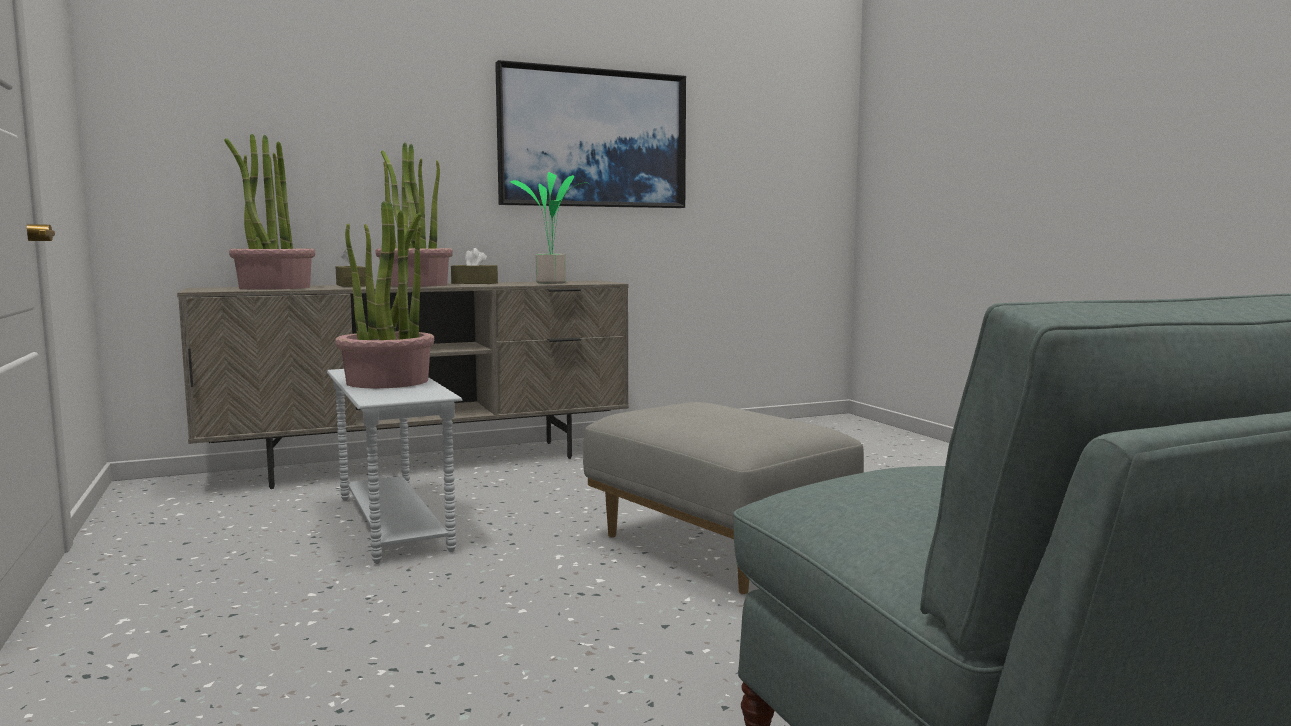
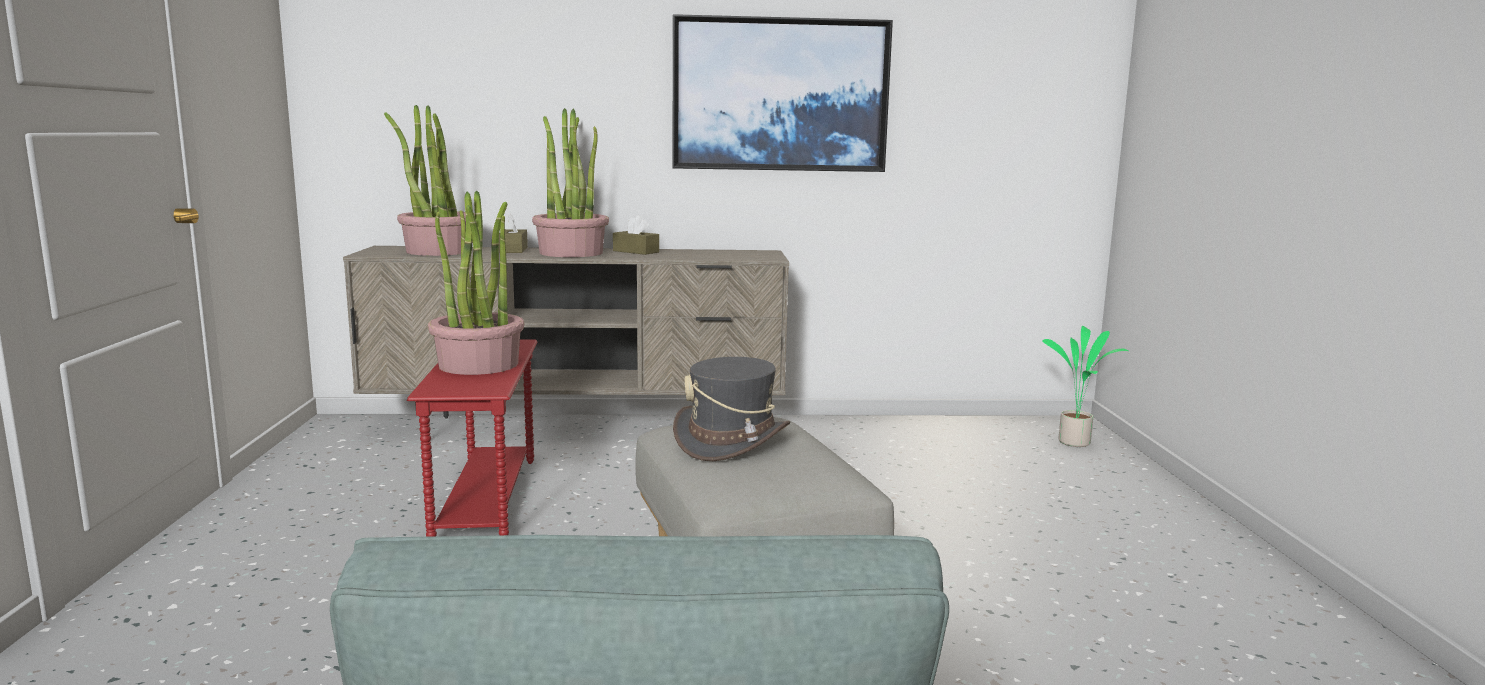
camera: 20 degrees right, 5 degrees up
(392, 524) = (485, 499): white side table -> red side table
(553, 283) = (711, 256): potted plant -> potted plant (1076, 442)
(693, 415) = (732, 441): none -> grey hat

